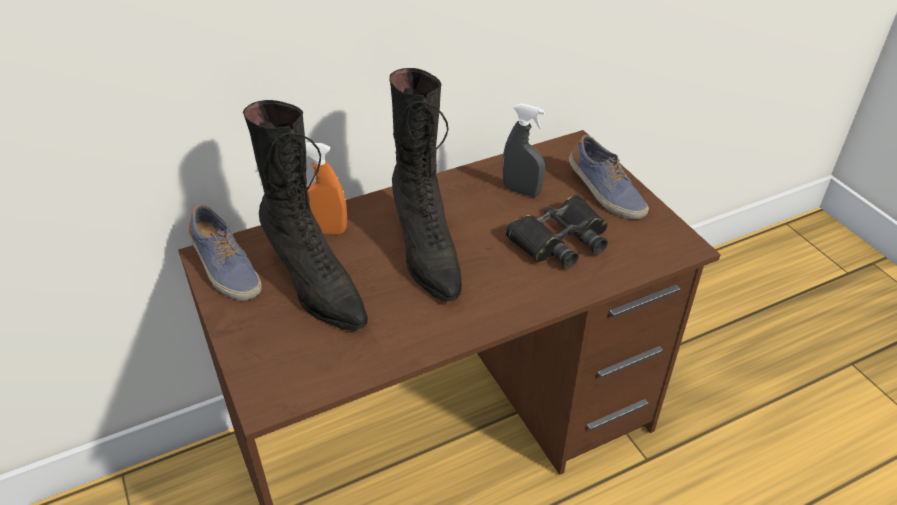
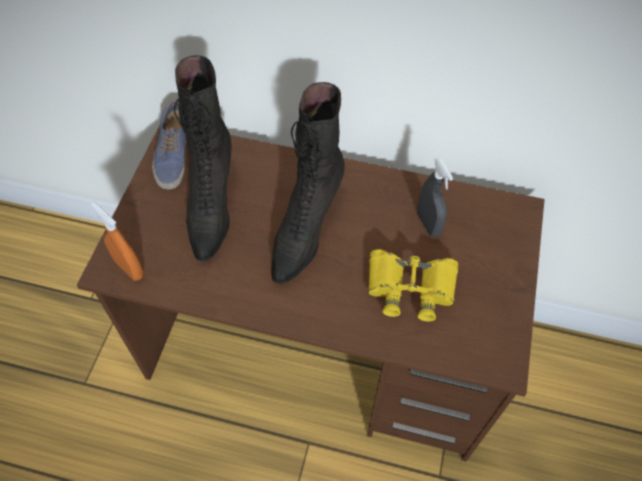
camera: 40 degrees right, 15 degrees up
(325, 230) = (259, 166): orange spray bottle -> orange spray bottle (129, 268)
(560, 240) = (410, 287): black binoculars -> yellow binoculars
(604, 193) = (493, 270): shoe -> none

